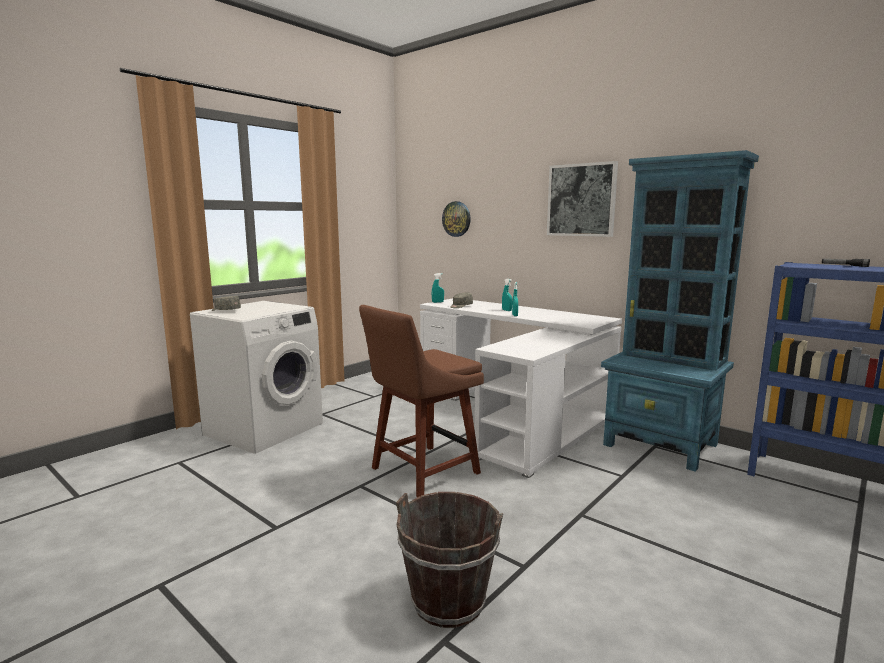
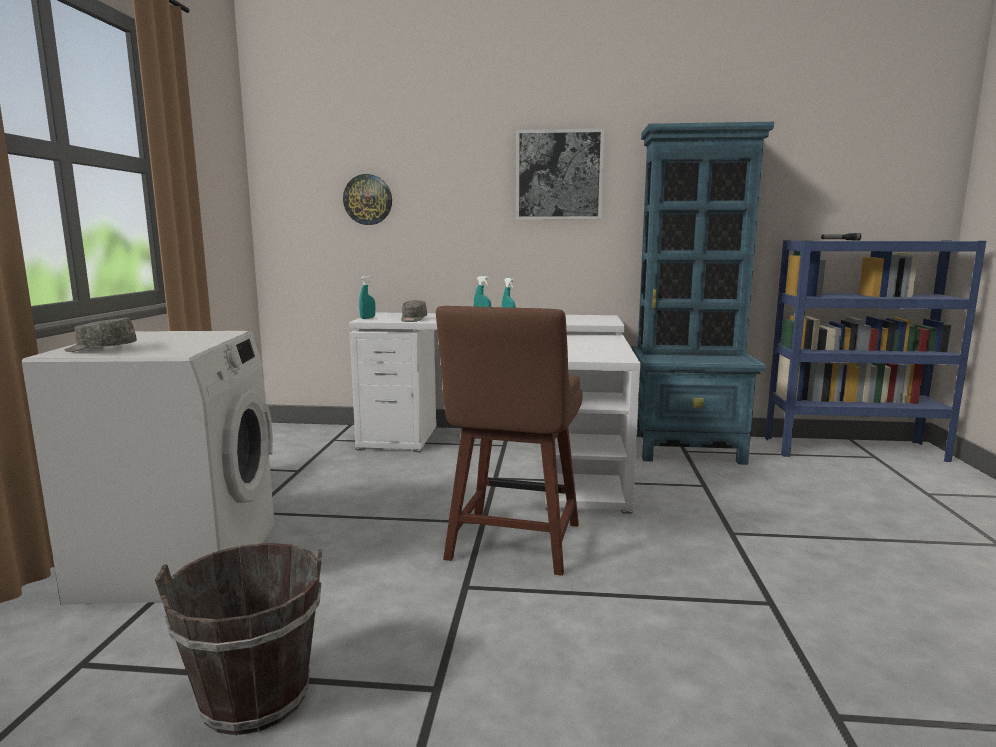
camera: 35 degrees left, 0 degrees up
(449, 601) = (771, 672): brown bucket -> brown bucket (255, 696)

